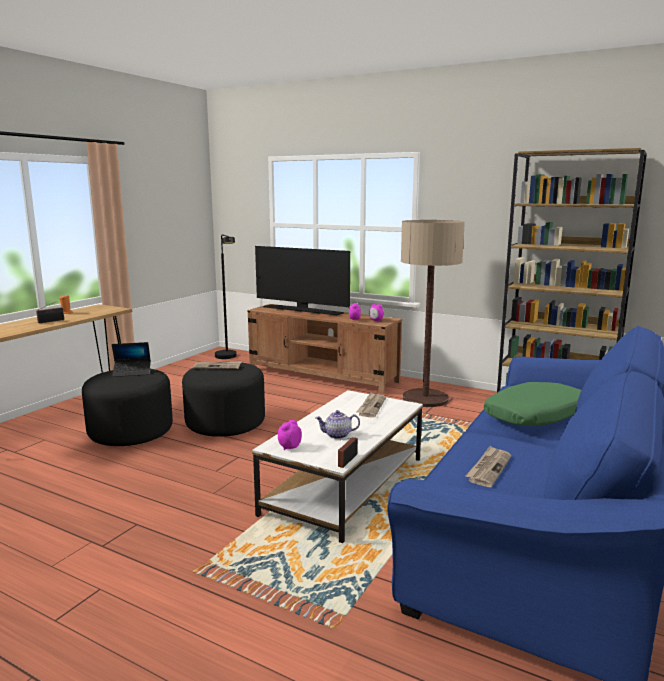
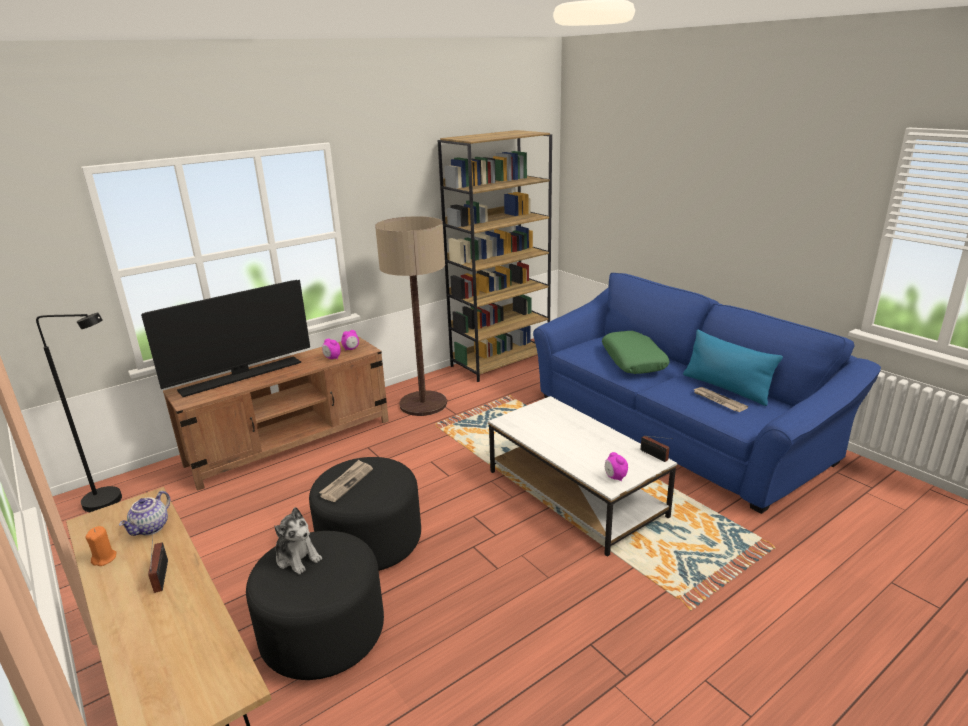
camera: 65 degrees left, 10 degrees up
(132, 372) = (297, 558): laptop -> plush toy
(337, 435) = (600, 449): teapot -> teapot (151, 528)
(371, 406) = (542, 419): newspaper -> none
(538, 472) = (726, 388): none -> blue pillow

